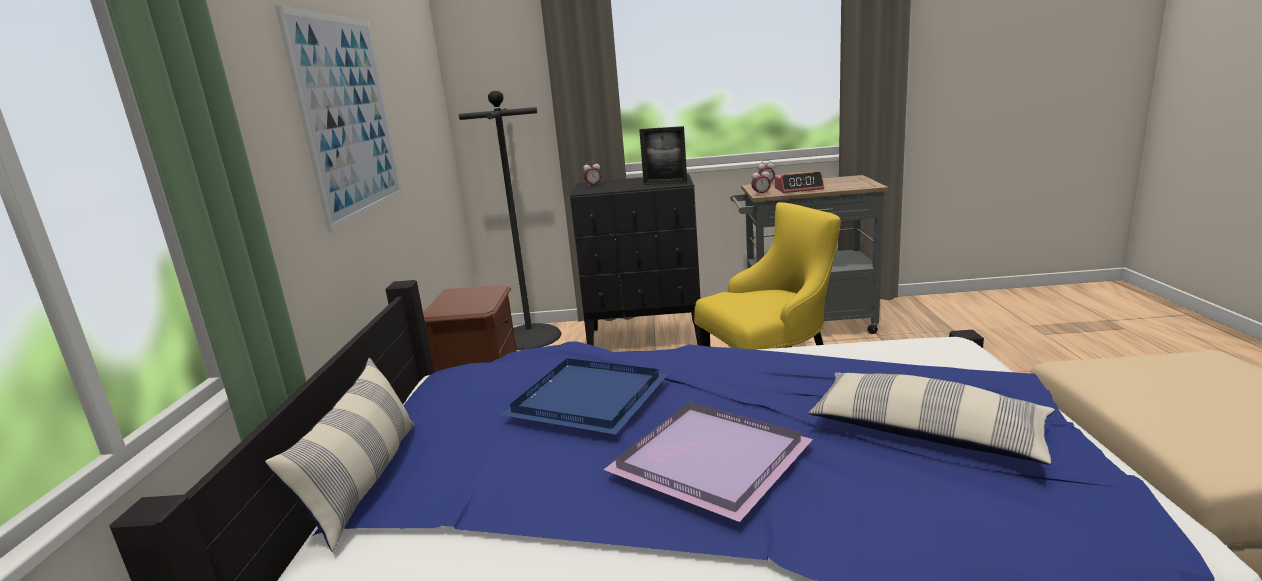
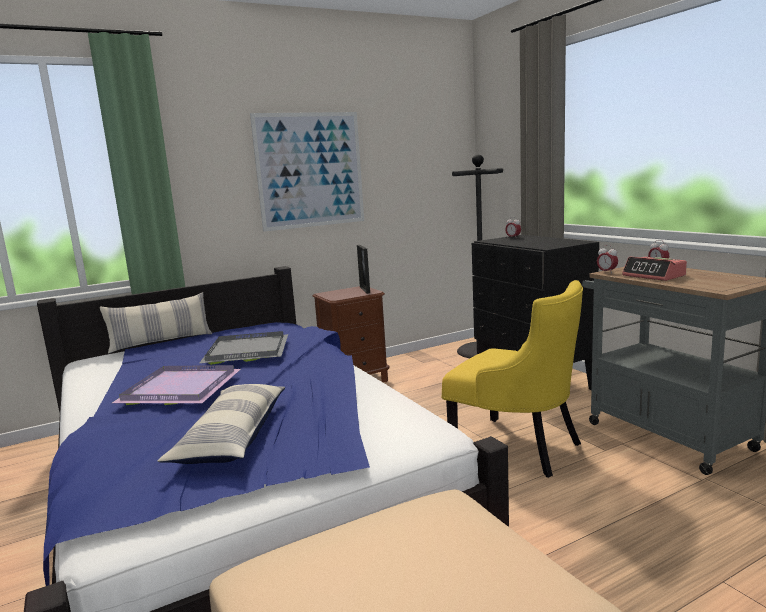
camera: 60 degrees right, 5 degrees down
(587, 397) = (248, 350): blue tray -> grey tray
(665, 183) = (543, 245): picture frame -> picture frame (364, 290)

